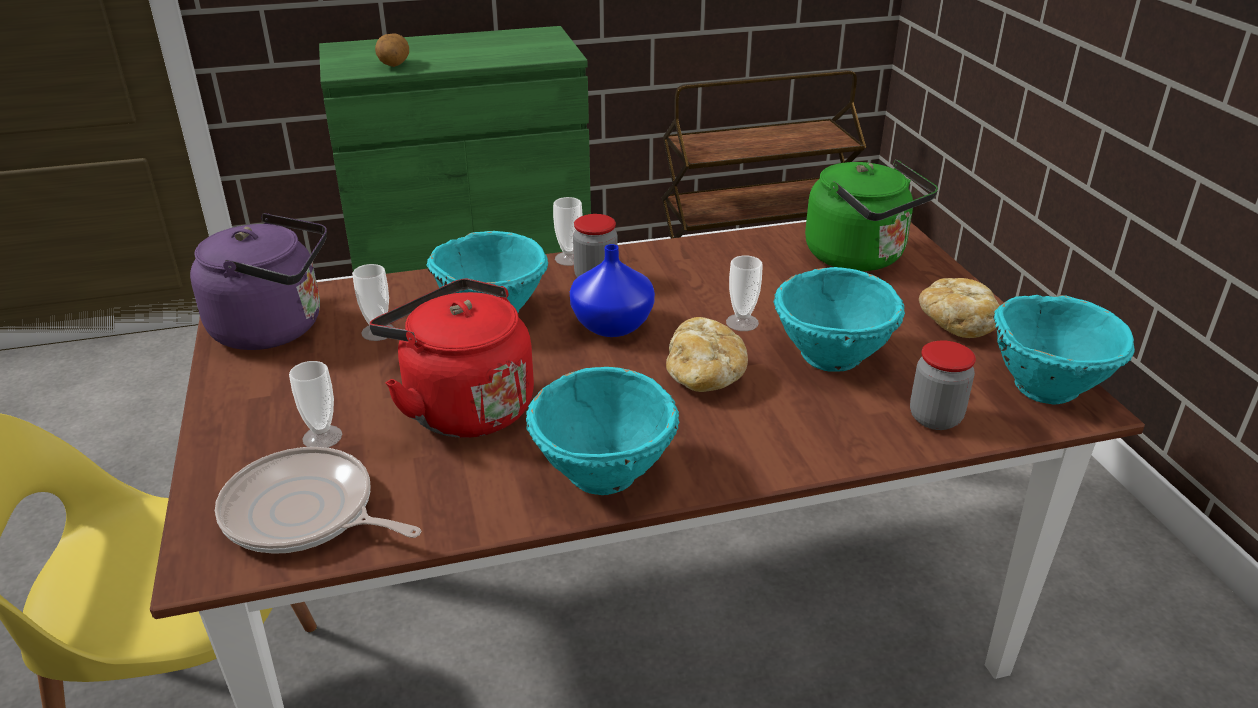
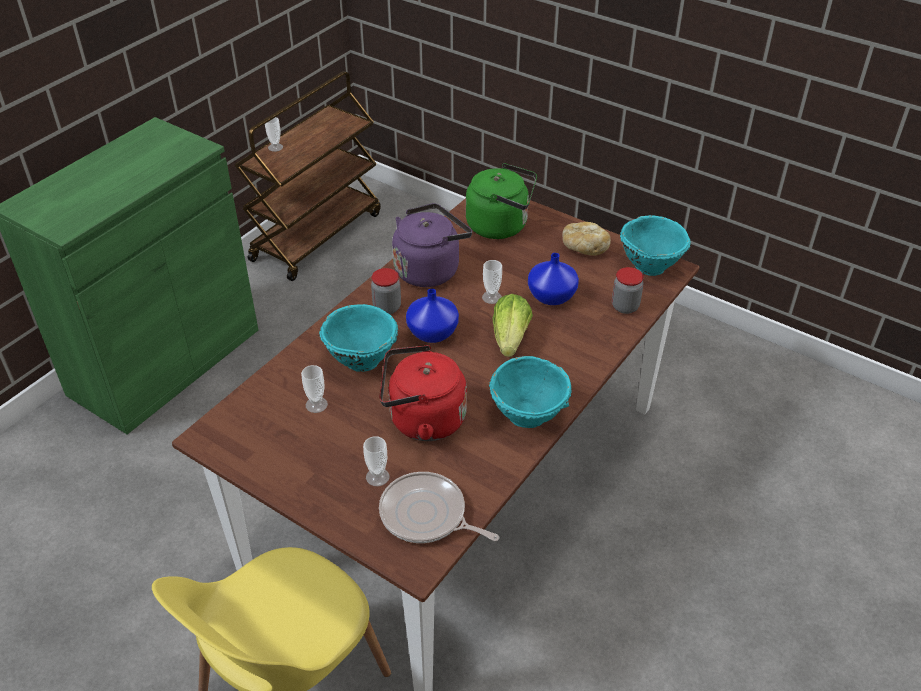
camera: 40 degrees left, 10 degrees up
(275, 328) = (253, 435): purple kettle -> purple kettle (429, 269)
(305, 514) = (427, 515): frying pan -> frying pan turned 45 degrees clockwise
(393, 65) = (93, 207): potato -> none
(569, 258) = (355, 301): cup -> cup (275, 147)
(704, 376) = (510, 338): bread -> lettuce
(832, 357) = (552, 296): turquoise bowl -> blue vase

